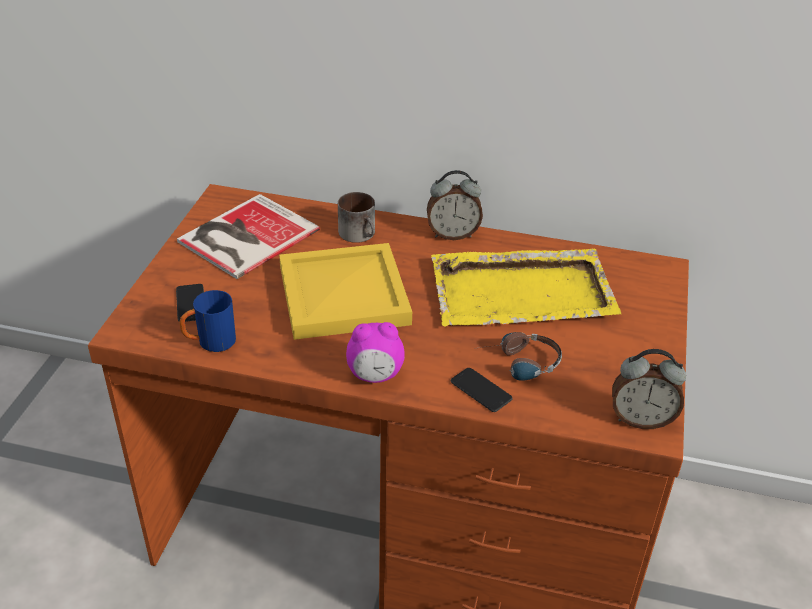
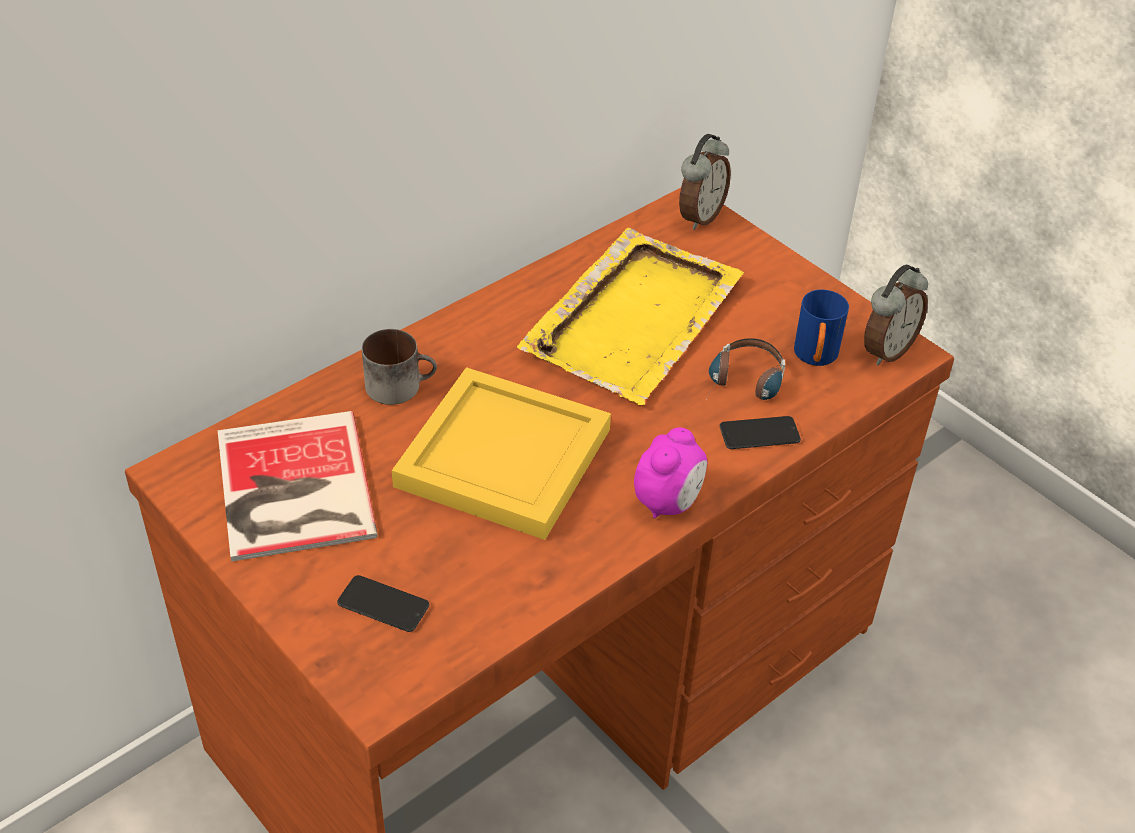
camera: 55 degrees left, 5 degrees up
(210, 343) = (481, 619): blue mug -> blue mug (815, 358)
(452, 234) = (481, 313): alarm clock -> alarm clock (699, 216)

